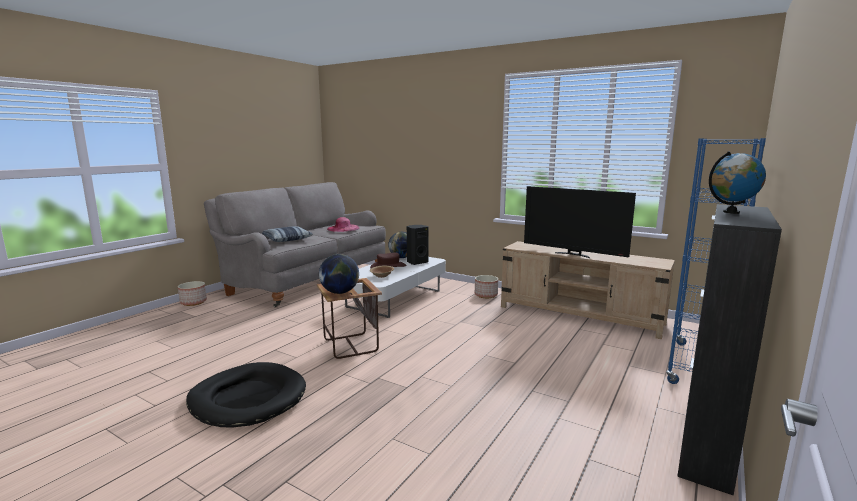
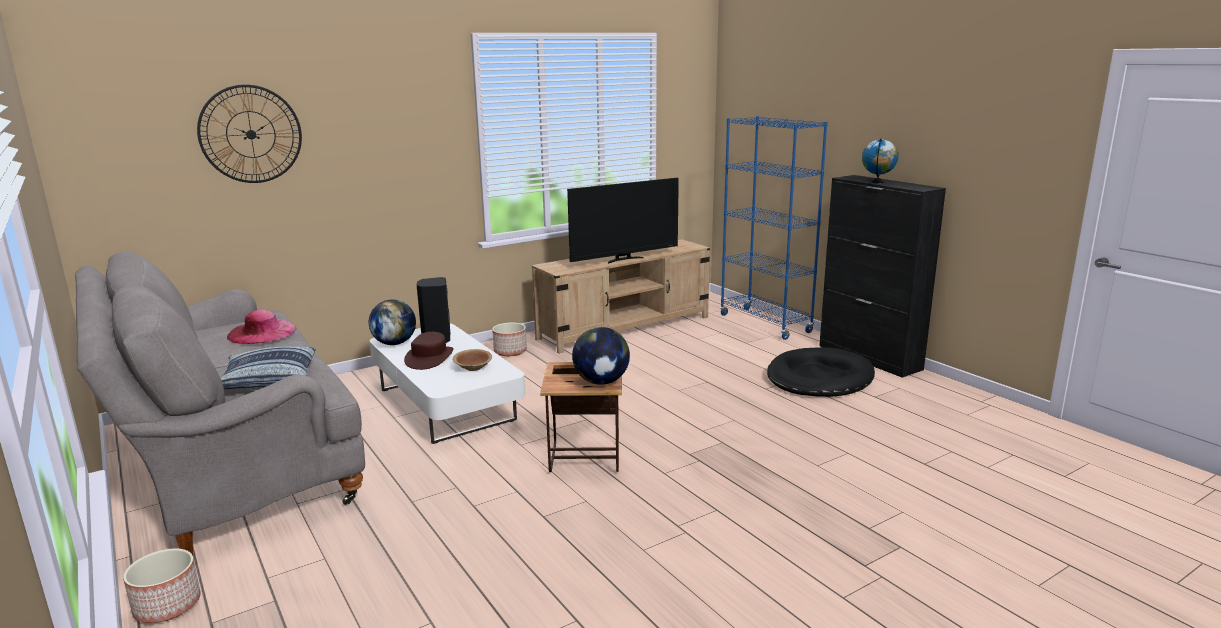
camera: 65 degrees left, 5 degrees up
(248, 399) = (687, 544): black dog bed -> black dog bed (819, 378)
(386, 135) = (251, 134): none -> wall clock

